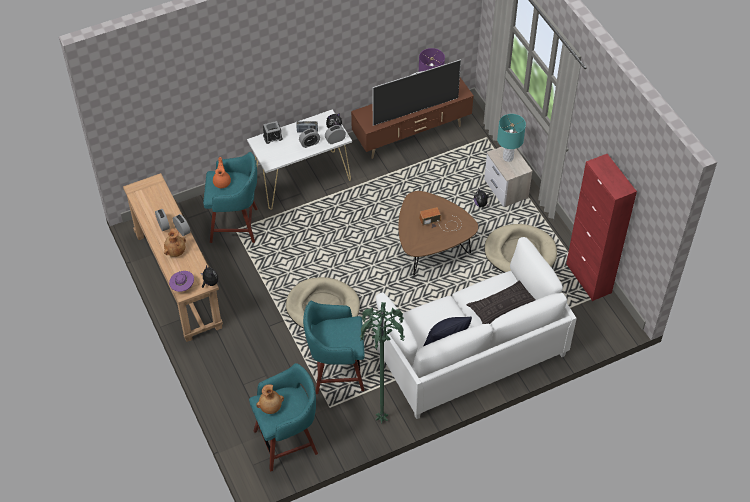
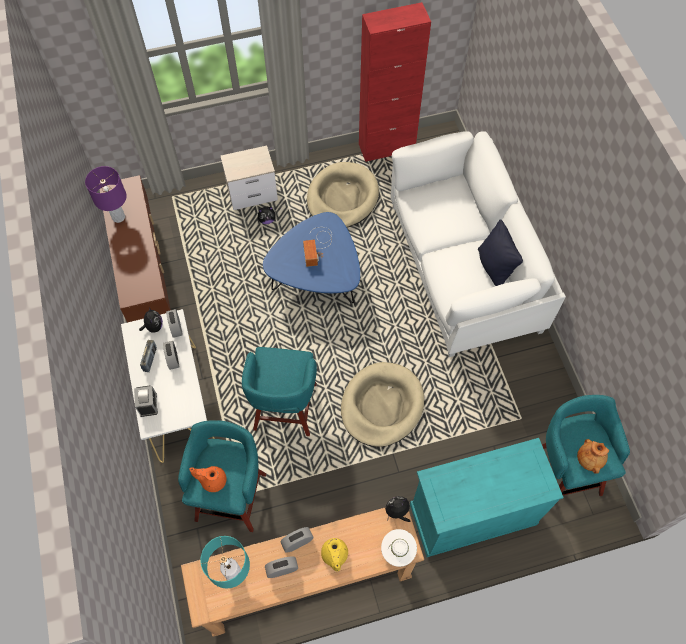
camera: 80 degrees left, 10 degrees up
(175, 251) = (334, 555): brown vase -> yellow teapot
(182, 286) = (398, 550): purple hat -> white hat
(241, 379) = (472, 514): none -> turquoise cabinet
(336, 372) = (474, 404): turquoise stool -> turquoise stool (284, 409)
(380, 419) = (540, 368): green floor lamp -> none
(415, 111) = (145, 238): television -> none
(431, 247) = (317, 279): brown coffee table -> blue coffee table
(502, 306) = (452, 206): pillow -> none
(508, 157) = (241, 163): turquoise table lamp -> turquoise table lamp (233, 574)

